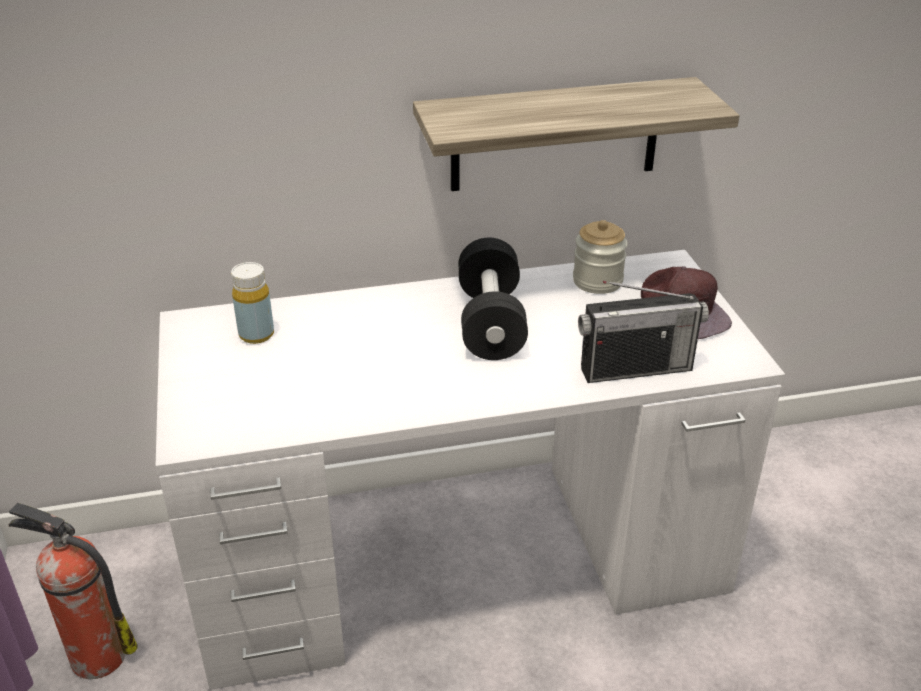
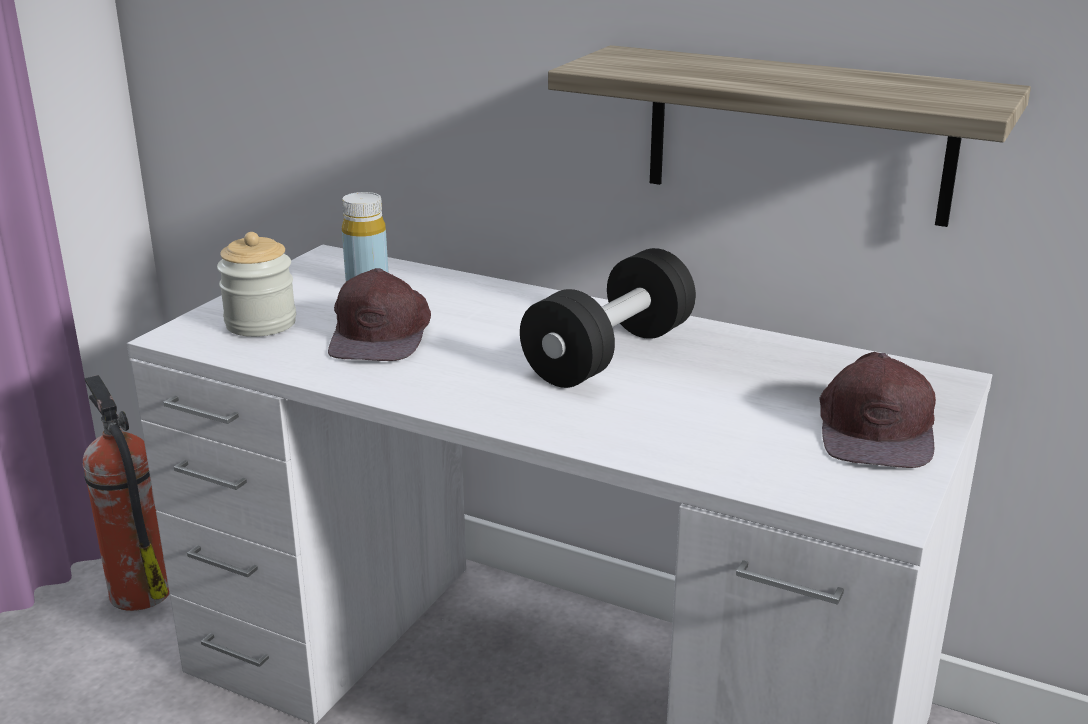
camera: 40 degrees right, 10 degrees down
(332, 370) = (383, 334): none -> brown cap
(597, 281) = (807, 363): jar -> jar (261, 323)
(635, 369) = (709, 457): radio -> none

